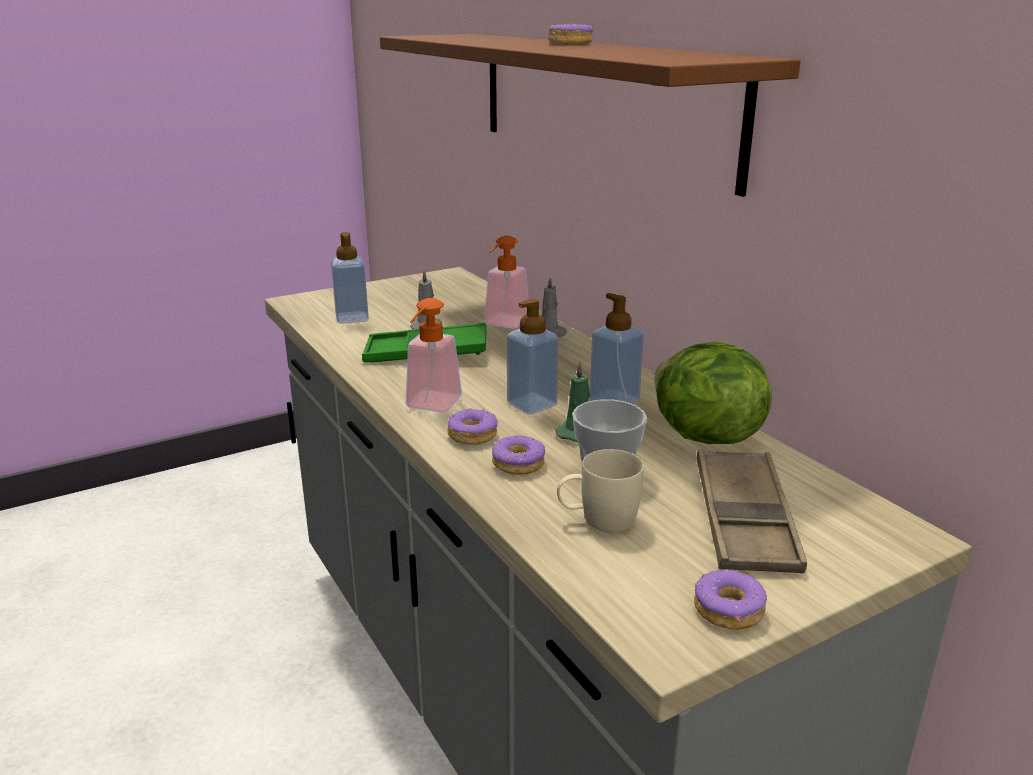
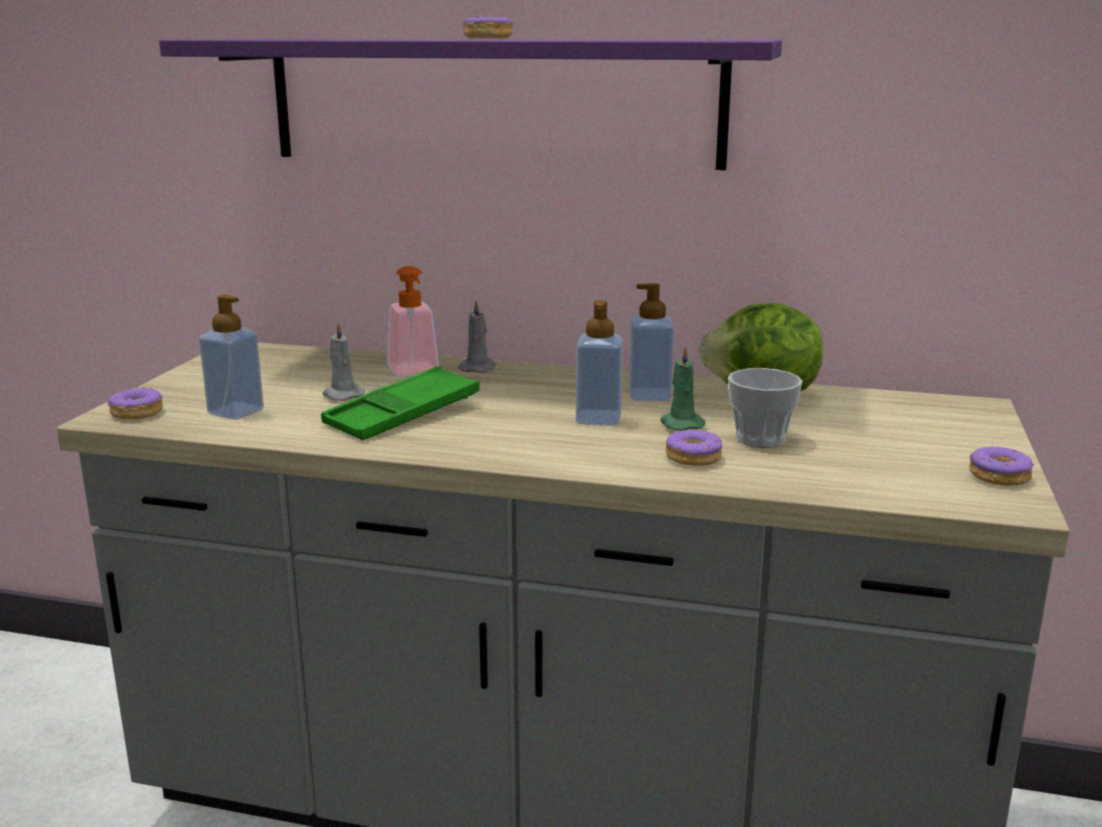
camera: 45 degrees left, 5 degrees down
(430, 407) = (522, 449): soap dispenser -> none
(472, 435) = (610, 454): donut -> donut (136, 413)
(597, 102) = (492, 102): brown shelf -> purple shelf
(598, 519) = (826, 466): beige mug -> none
(744, 520) = (896, 431): brown tray -> none

